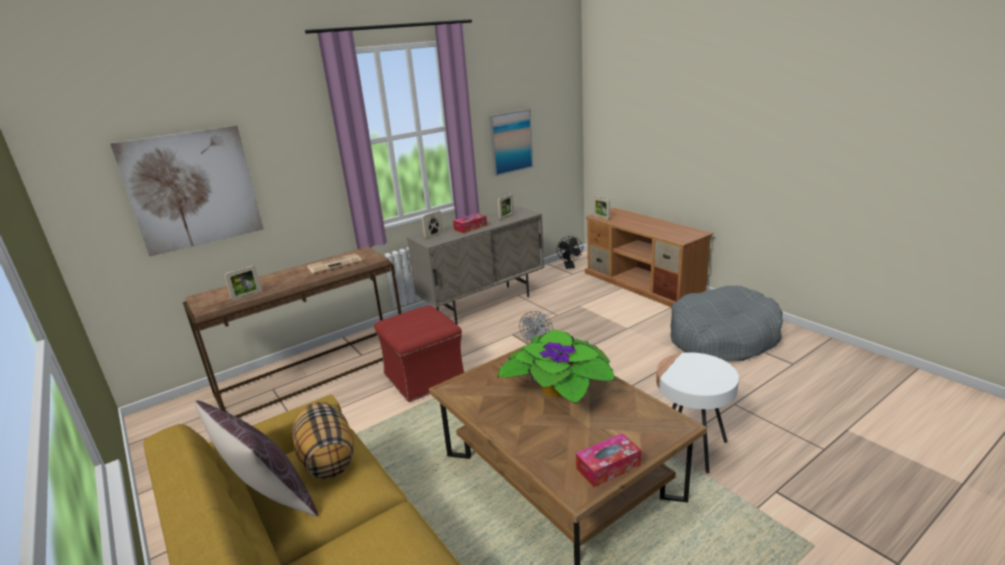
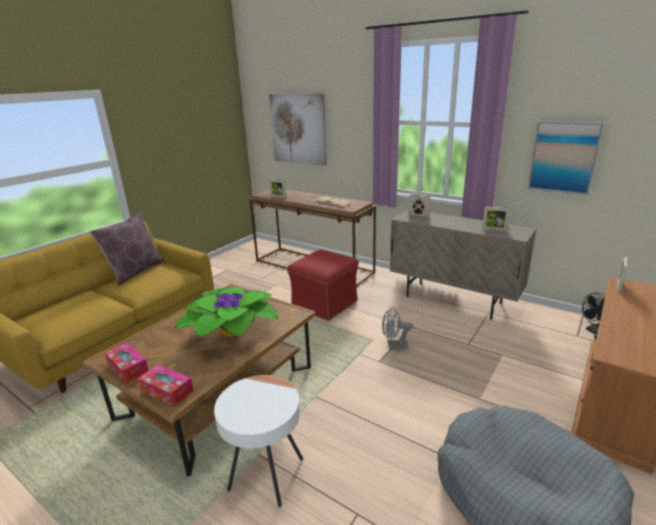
camera: 70 degrees right, 0 degrees up
(327, 459) = (164, 275): pillow -> none
(470, 227) = (450, 222): tissue box -> tissue box (167, 391)

